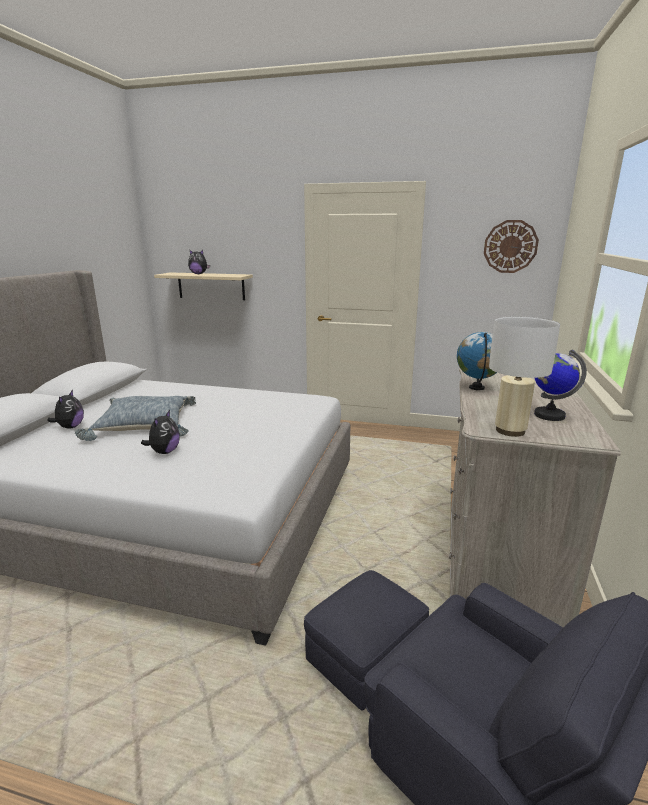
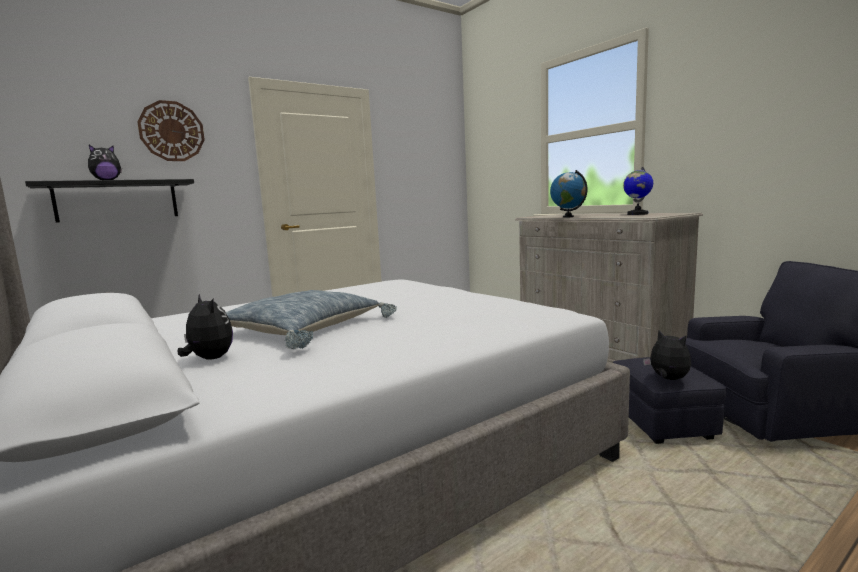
camera: 50 degrees left, 10 degrees down
(164, 452) = (417, 323): plush toy -> plush toy (667, 379)
(211, 286) = (117, 200): beige shelf -> black shelf
(510, 246) = (435, 150): wall clock -> wall clock (172, 131)
(510, 430) = (655, 216): white table lamp -> none

